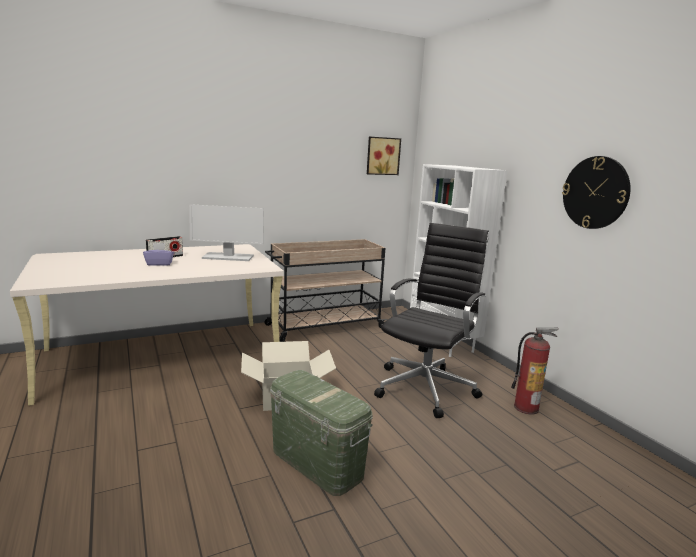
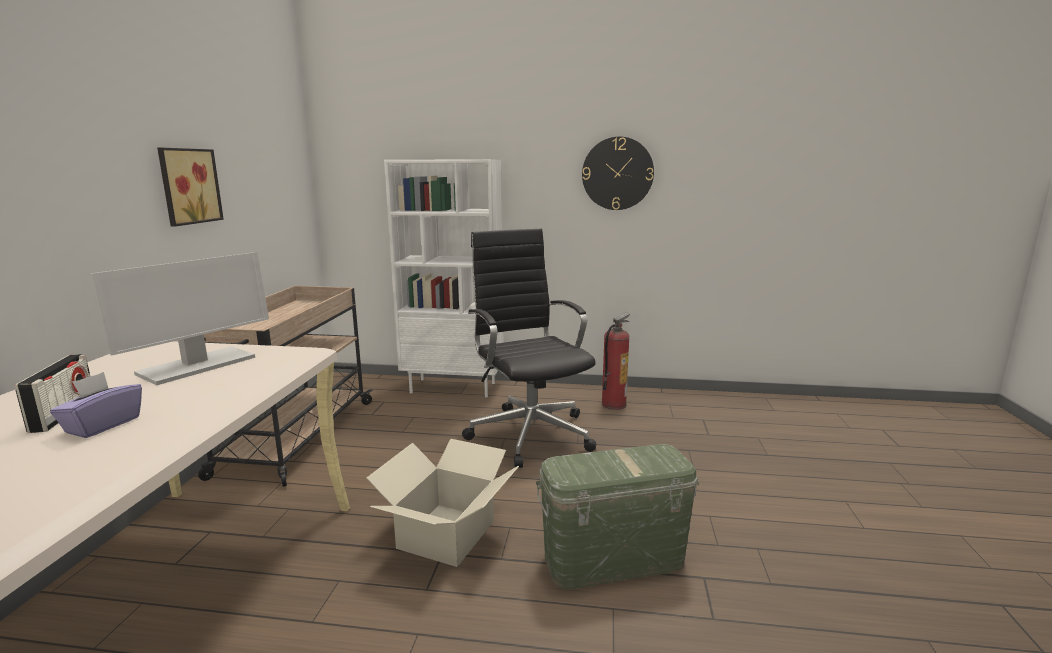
camera: 55 degrees left, 0 degrees up
(382, 156) = (281, 153): picture -> picture (188, 186)

